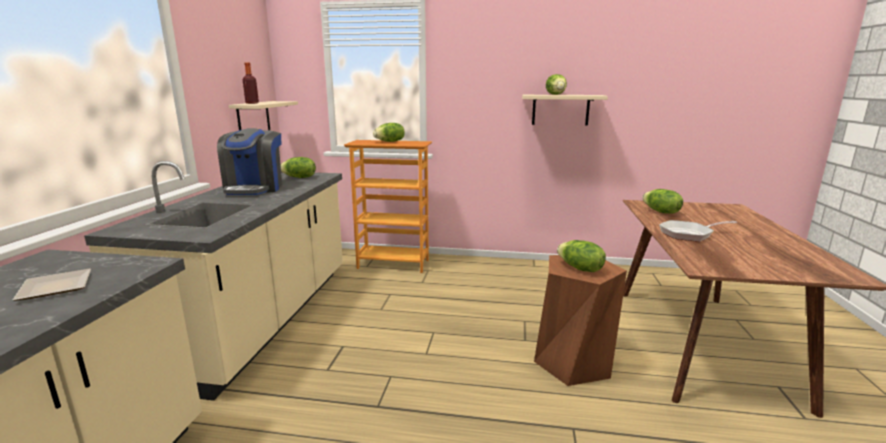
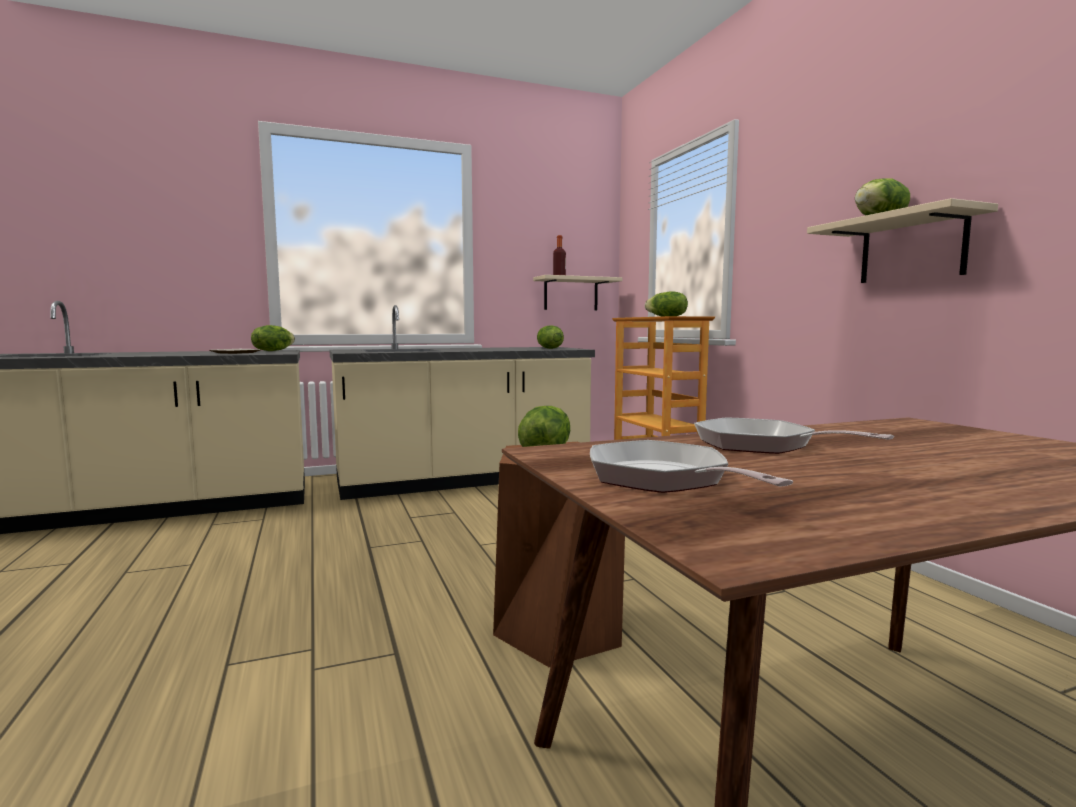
camera: 60 degrees right, 10 degrees down
(254, 188) = (489, 348): coffee machine -> none
(661, 212) = (889, 432): lettuce -> lettuce (273, 351)
(760, 263) = (663, 479): none -> frying pan

